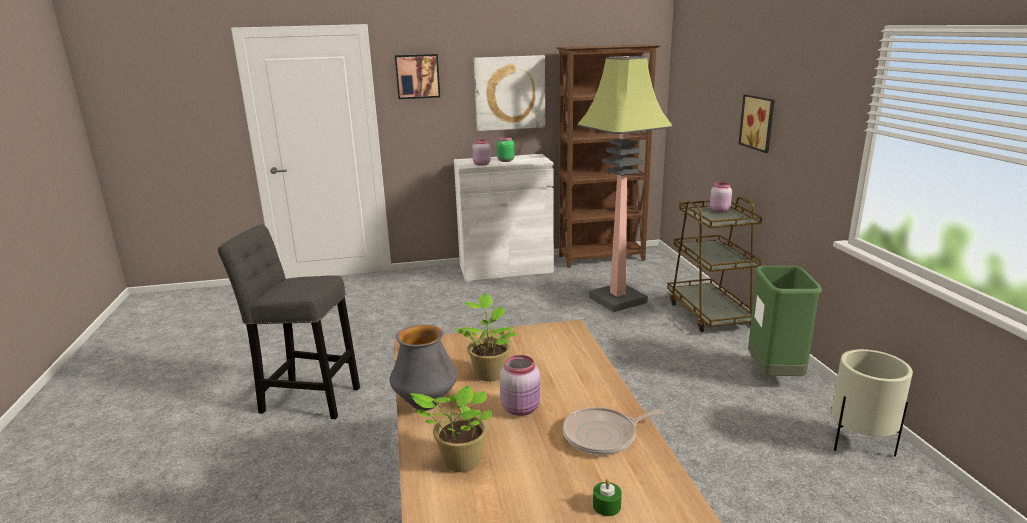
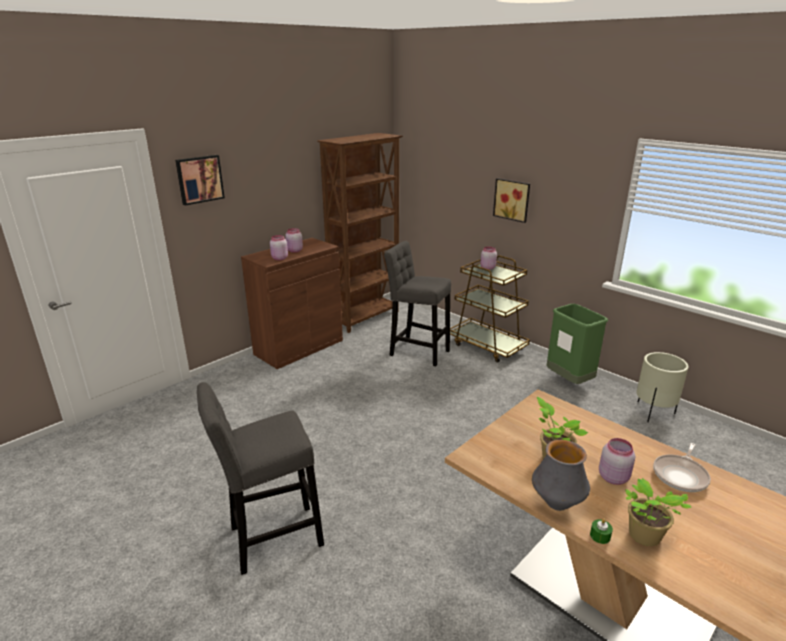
camera: 35 degrees left, 5 degrees up
(505, 161) = (294, 251): green jar -> pink jar
(505, 269) = (299, 347): white cabinet -> brown cabinet
(510, 93) = (281, 186): picture -> none
(606, 506) = (751, 522): green candle -> green candle (600, 536)
(617, 299) = (416, 352): floor lamp -> grey stool

